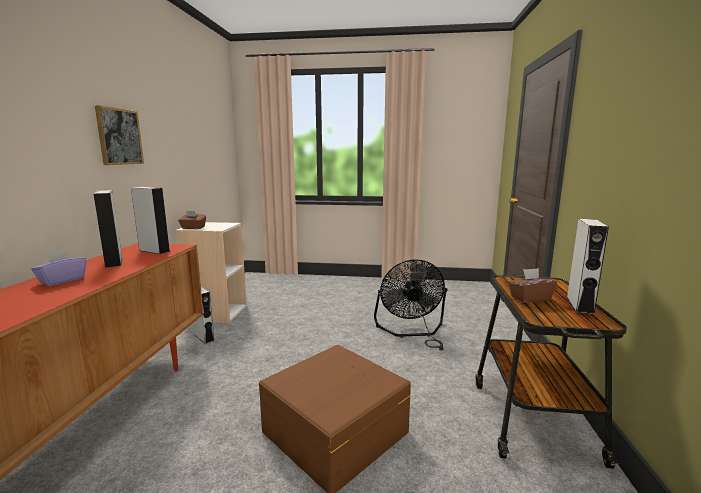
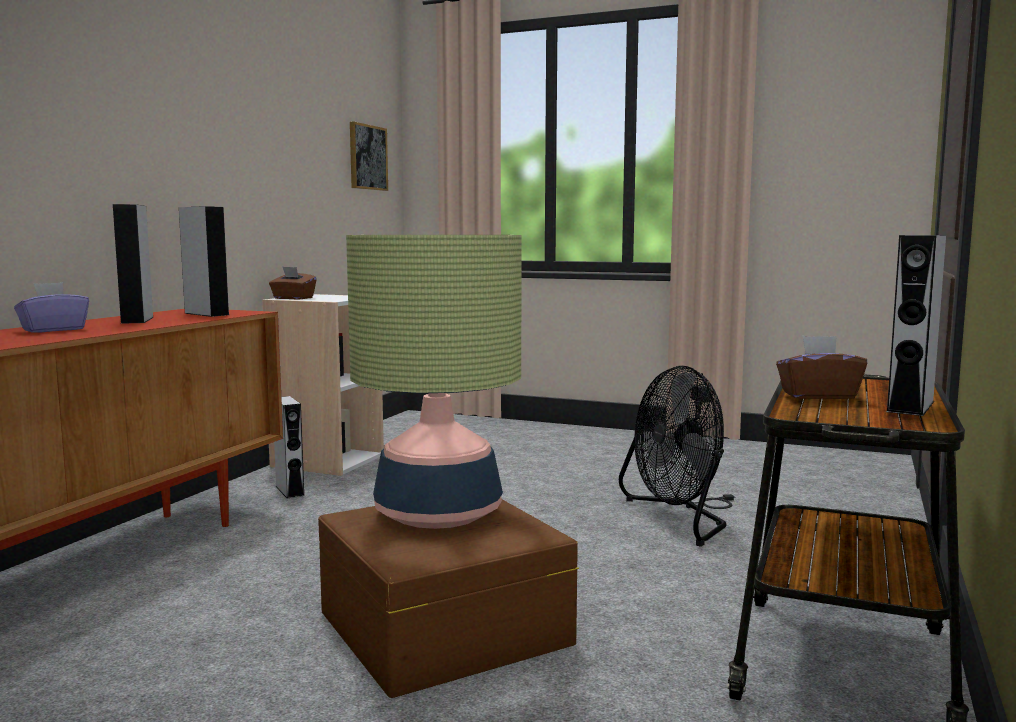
camera: 15 degrees right, 5 degrees down
(119, 137) = (175, 131): picture -> picture (367, 157)
(326, 370) = (437, 513): none -> table lamp
(415, 332) = (683, 516): black fan -> black fan turned 120 degrees counterclockwise

